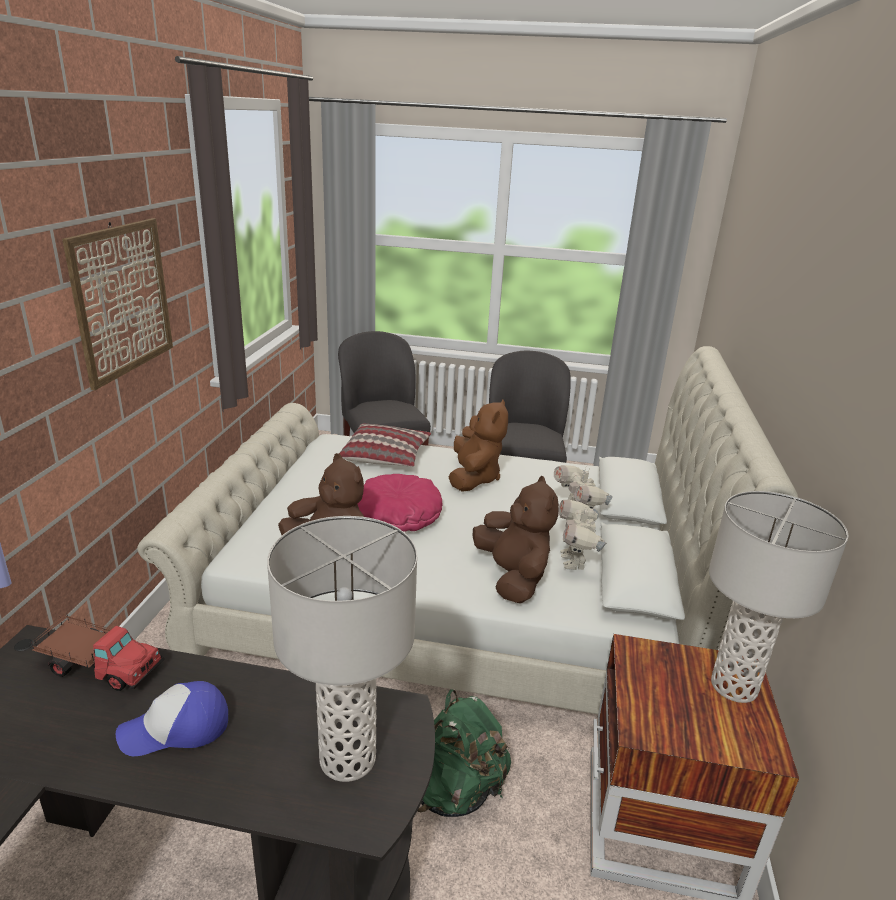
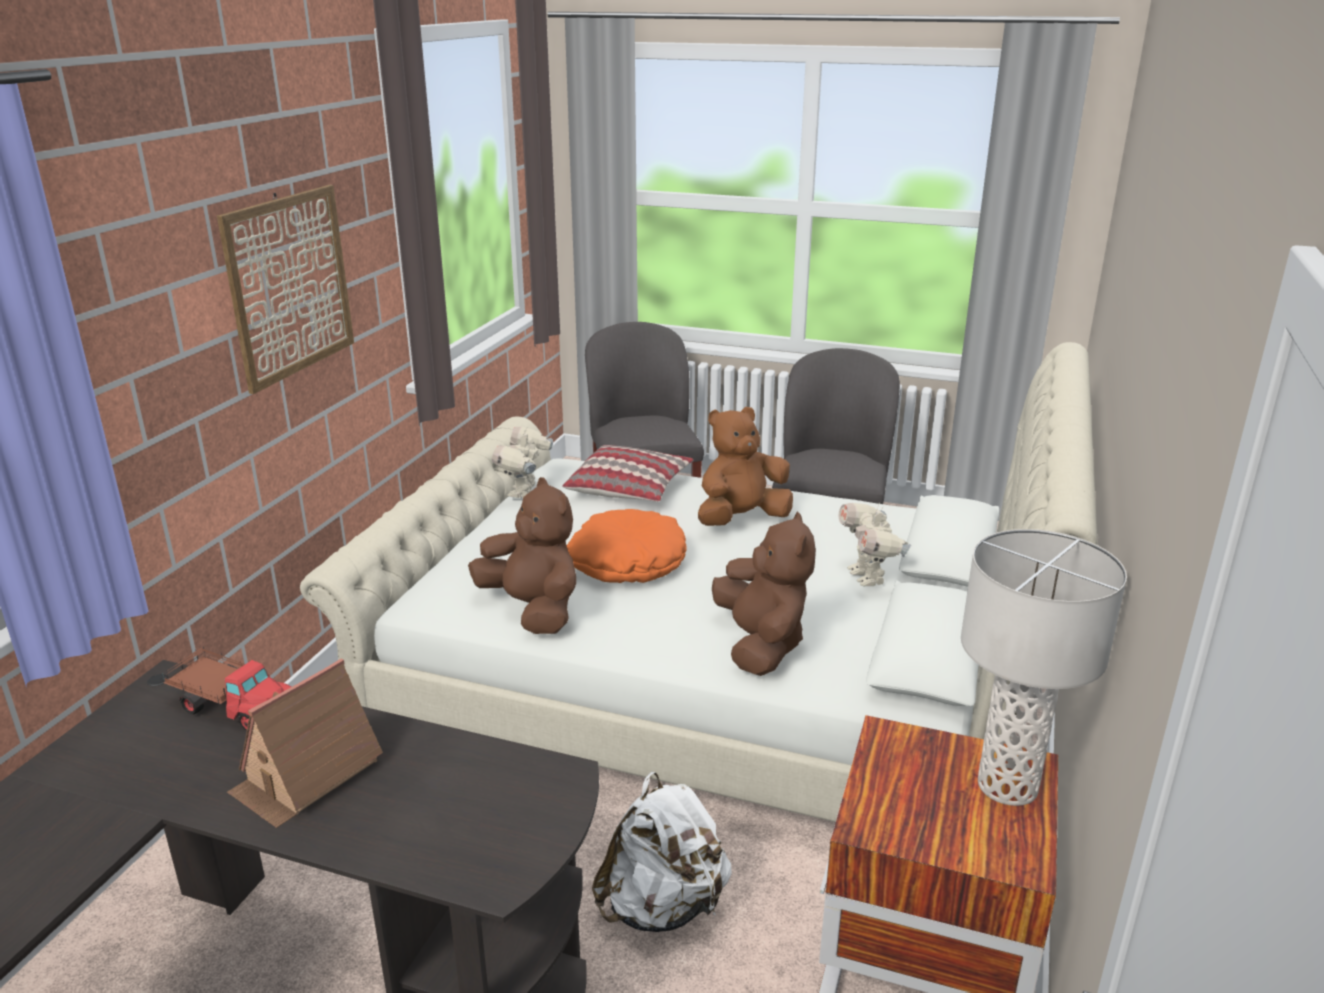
camera: 10 degrees right, 0 degrees up
(176, 729) = (306, 775): cap -> toy house
(348, 757) = (489, 817): white table lamp -> none
(398, 516) = (629, 563): pink pillow -> orange pillow
(456, 791) = (663, 906): green backpack -> white backpack
(474, 478) = (741, 519): brown plush toy -> brown plush toy turned 135 degrees counterclockwise
(574, 561) = (849, 629): toy robot -> toy robot (524, 492)

